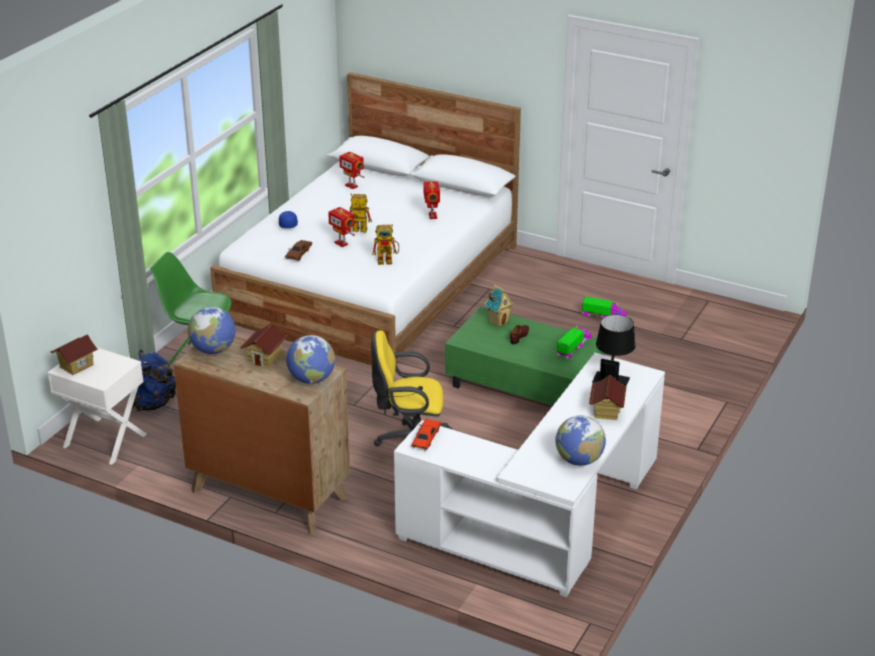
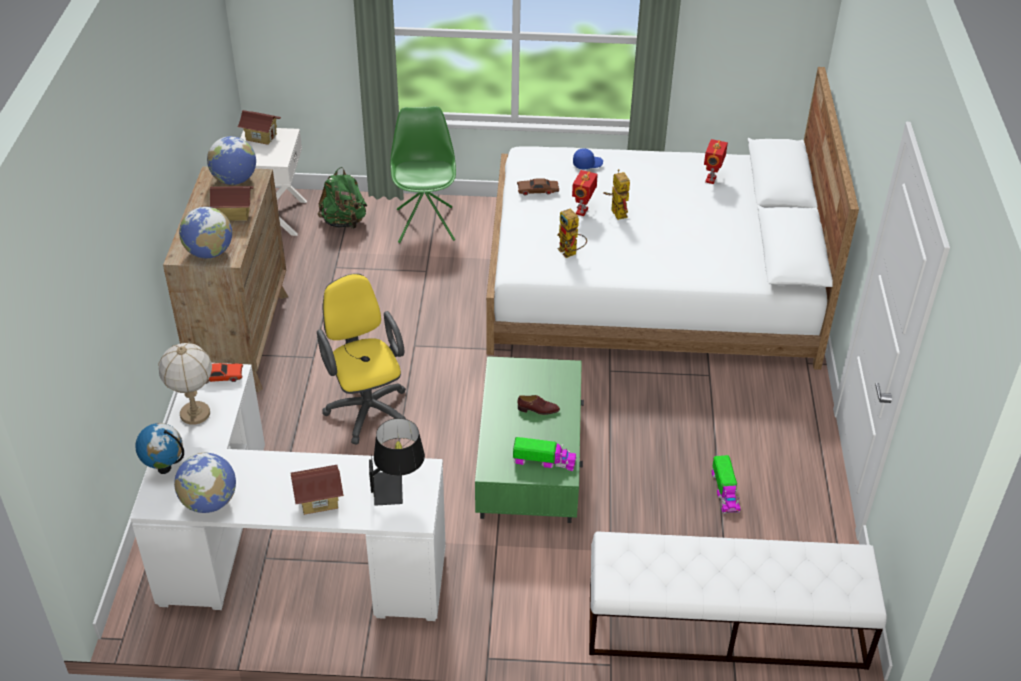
camera: 65 degrees right, 10 degrees up
(153, 403) = (344, 222): blue backpack -> green backpack
(432, 216) = (694, 254): toy robot -> none
(463, 457) = (195, 413): none -> table lamp
(498, 321) = (558, 384): toy house -> none
(527, 476) = (164, 468): none -> globe
(717, 351) = (724, 626): none -> white bench

